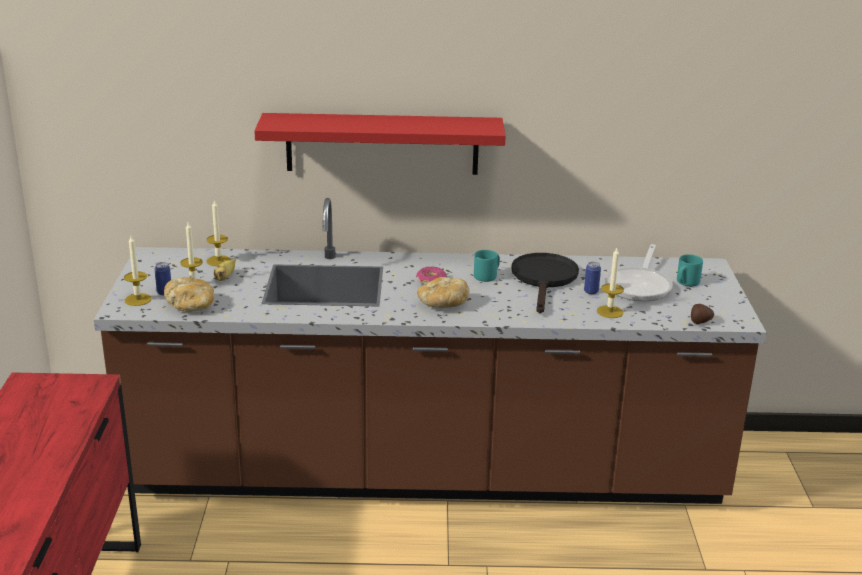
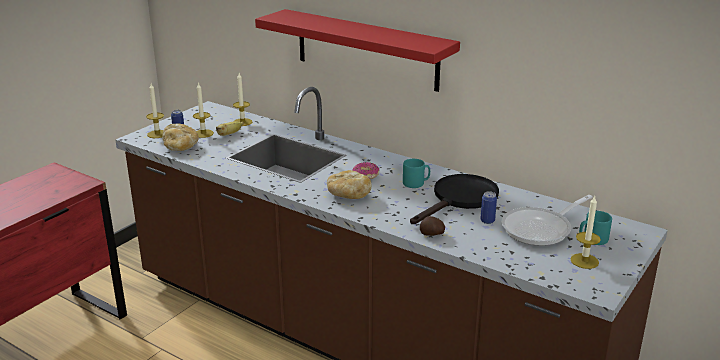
camera: 35 degrees right, 0 degrees up
(610, 311) = (479, 242): candle -> candle (584, 261)
(699, 322) = (554, 278): potato -> potato (431, 234)

